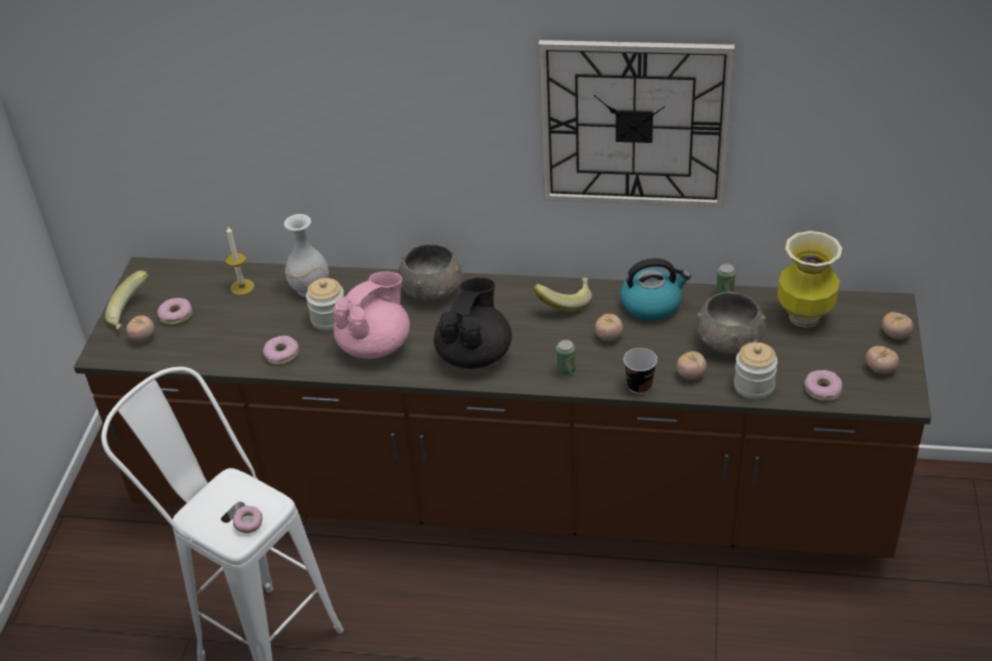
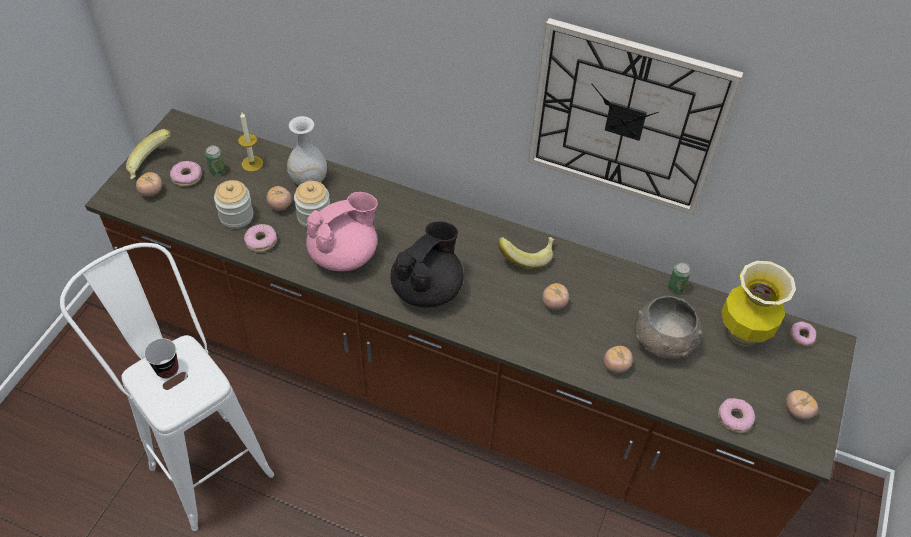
camera: 10 degrees right, 10 degrees up
(248, 524) = (183, 397): donut -> donut (801, 337)
(433, 291) = (414, 212): grey bowl -> none
(566, 370) = (503, 329): can -> can (217, 171)
(639, 386) = (564, 364): cup -> cup (167, 369)
(652, 305) = (604, 280): kettle -> none
(754, 386) = (670, 395): jar -> jar (236, 216)
(895, 335) = (824, 377): tomato -> tomato (280, 206)

